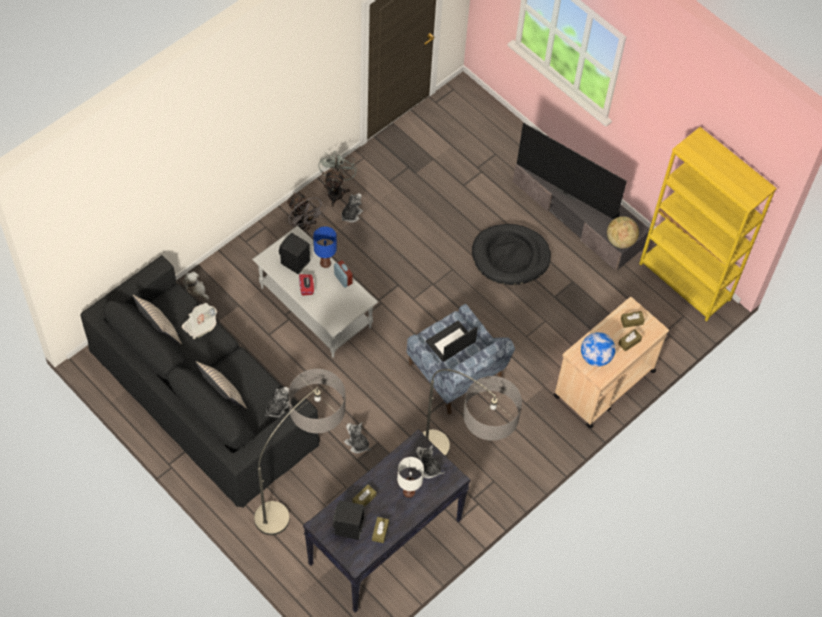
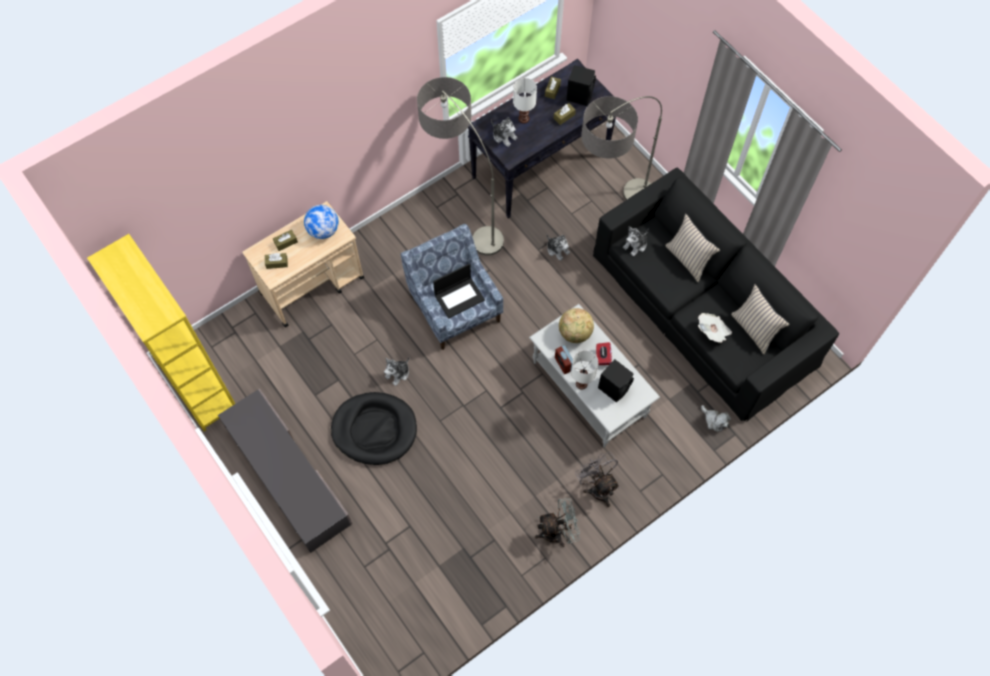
camera: 170 degrees left, 5 degrees up
(325, 263) = (582, 384): blue table lamp -> white table lamp
(336, 190) = (557, 532): grey fan -> grey fan turned 120 degrees counterclockwise
(351, 214) = (543, 498): plush toy -> plush toy (398, 374)
(569, 190) = (293, 472): television -> none
(620, 240) = (255, 404): globe -> globe (575, 333)

